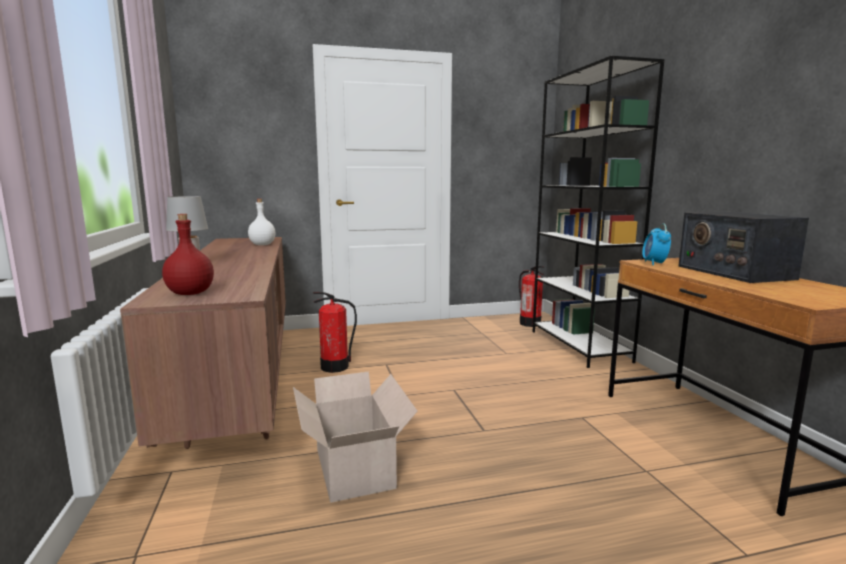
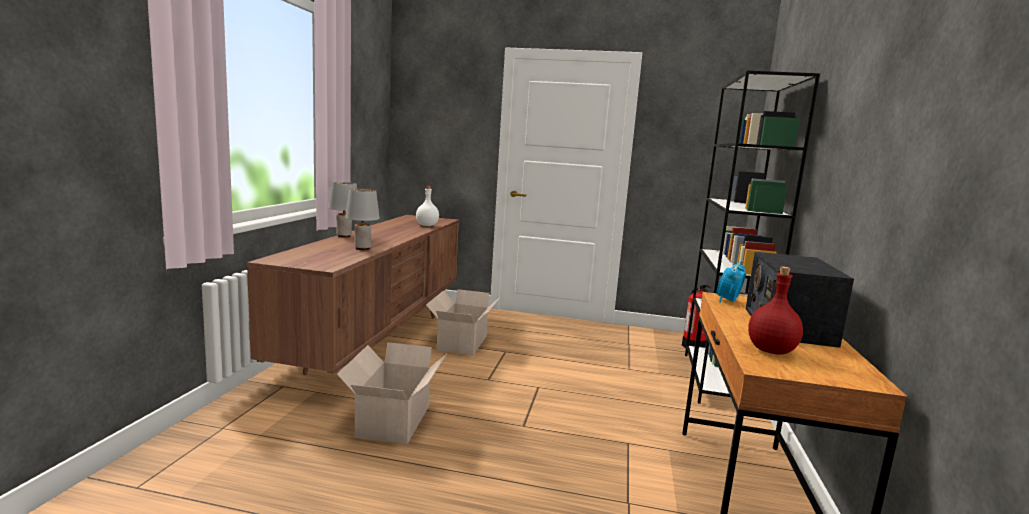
camera: 25 degrees right, 0 degrees up
(190, 293) = (300, 258): red bottle -> red bottle (770, 350)
(242, 273) = (362, 248): none -> grey table lamp
(335, 367) = (461, 343): fire extinguisher -> cardboard box

